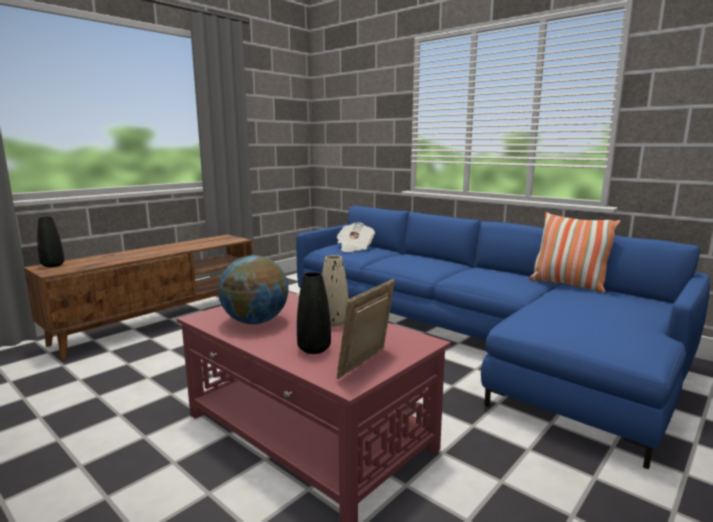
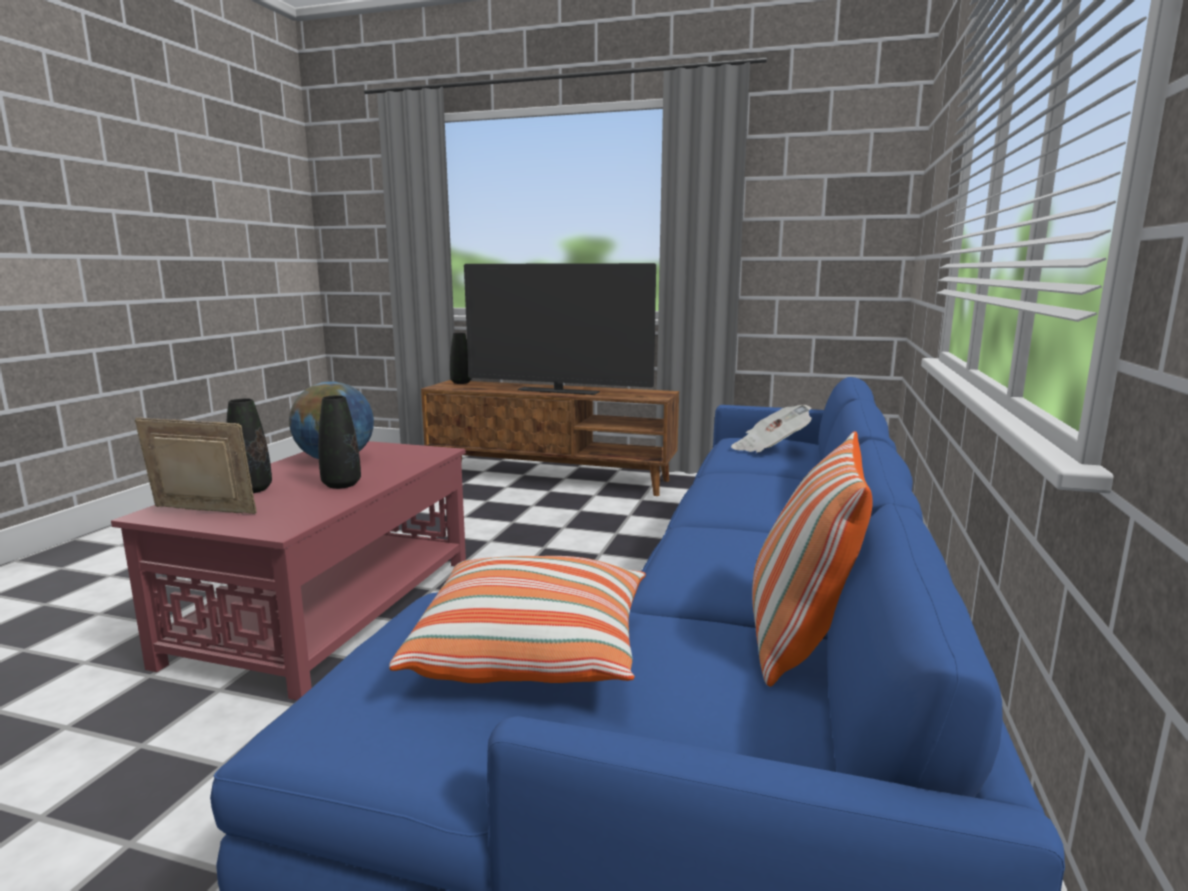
camera: 65 degrees right, 0 degrees up
(166, 250) = (558, 391): none -> television
(334, 323) = (341, 485): beige vase -> black vase
(582, 314) = (533, 652): none -> pillow

